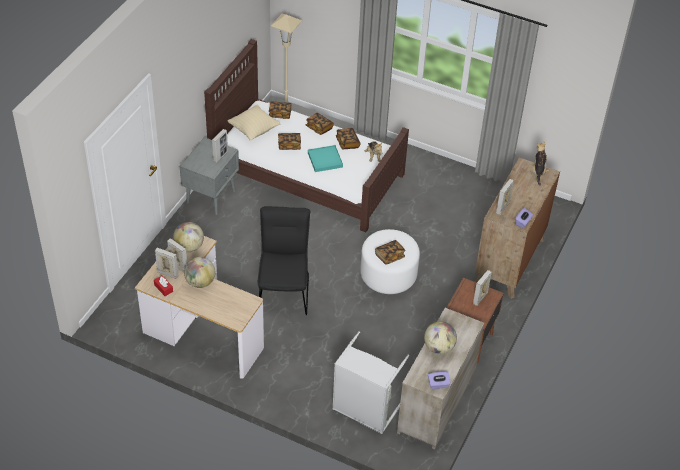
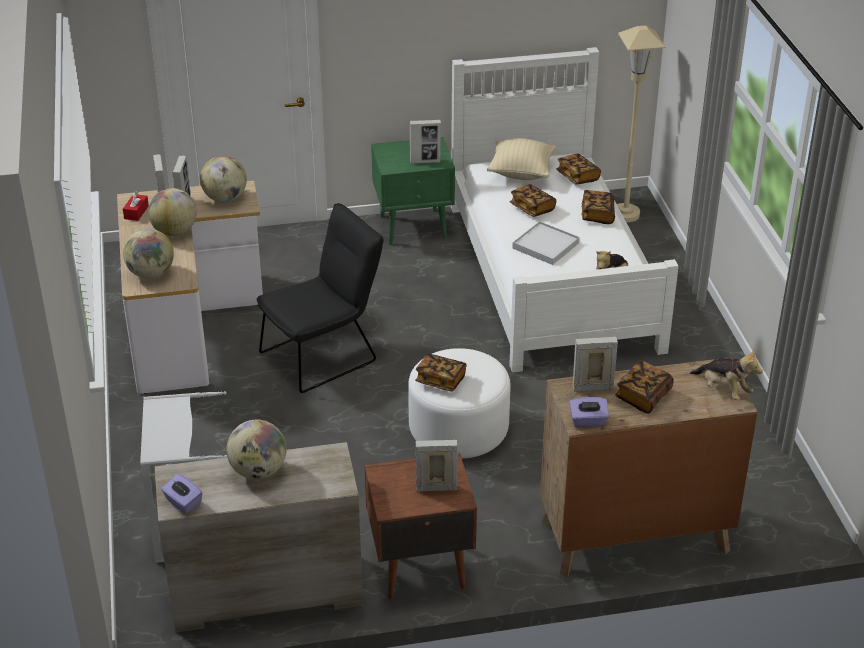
camera: 55 degrees right, 10 degrees down
(211, 196) = (414, 227): grey nightstand -> green nightstand
(231, 310) = (151, 274): none -> globe
(306, 173) = (551, 274): brown bed -> white bed
(325, 160) = (546, 245): turquoise tray -> white tray
(347, 143) = (603, 248): book -> book (643, 396)
(538, 171) = (723, 389): plush toy -> plush toy turned 75 degrees clockwise

